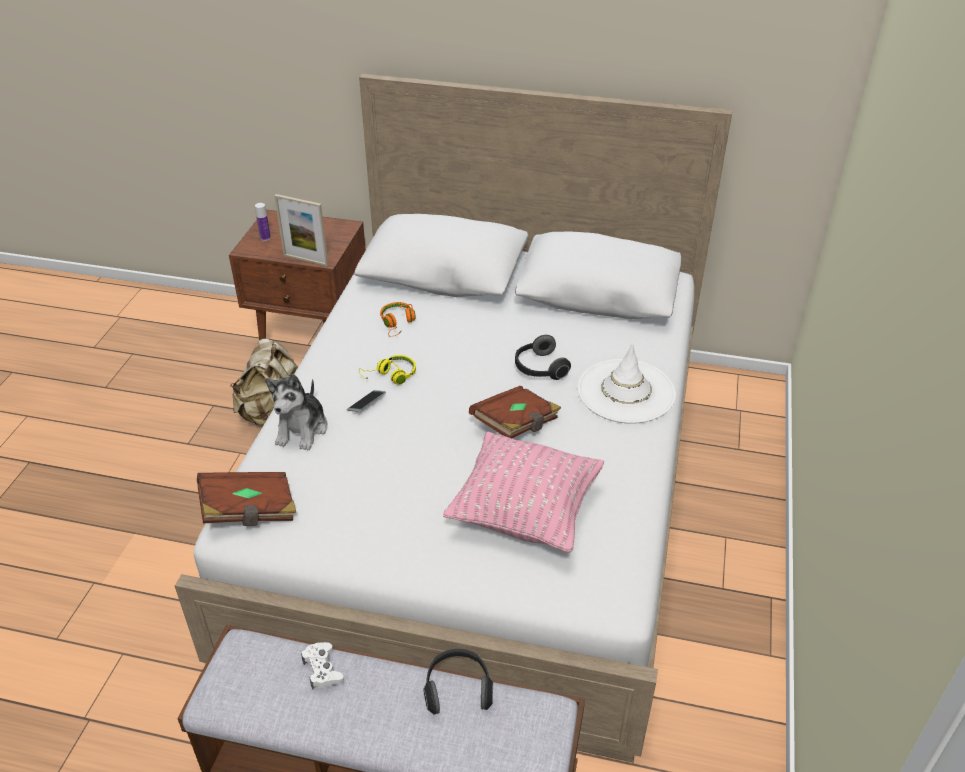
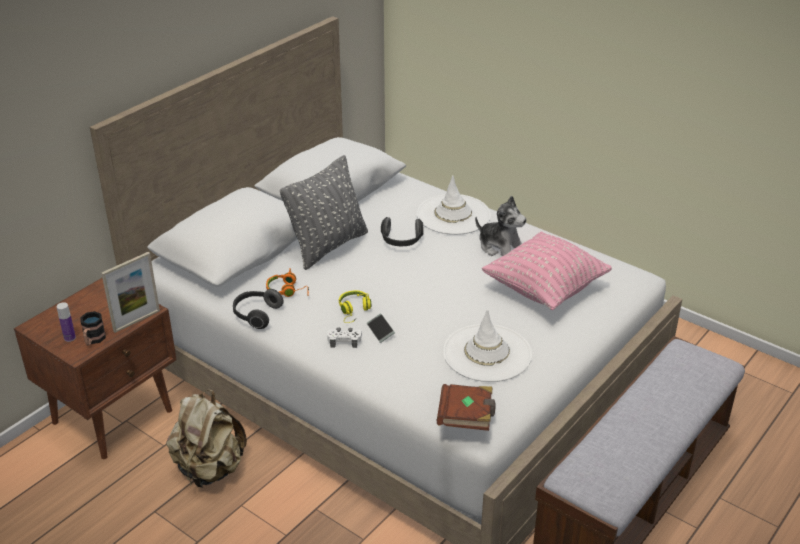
camera: 65 degrees left, 5 degrees down
(268, 249) = (93, 340): none -> mug
(302, 429) = (387, 371): plush toy -> plush toy (500, 247)
(323, 670) = (610, 438): white game controller -> white game controller (344, 340)
(370, 496) = (487, 353): none -> white hat
(458, 689) = (652, 380): headphones -> headphones (256, 315)
(491, 322) = (328, 246): none -> grey pillow
(516, 425) = (455, 269): brown book -> none

